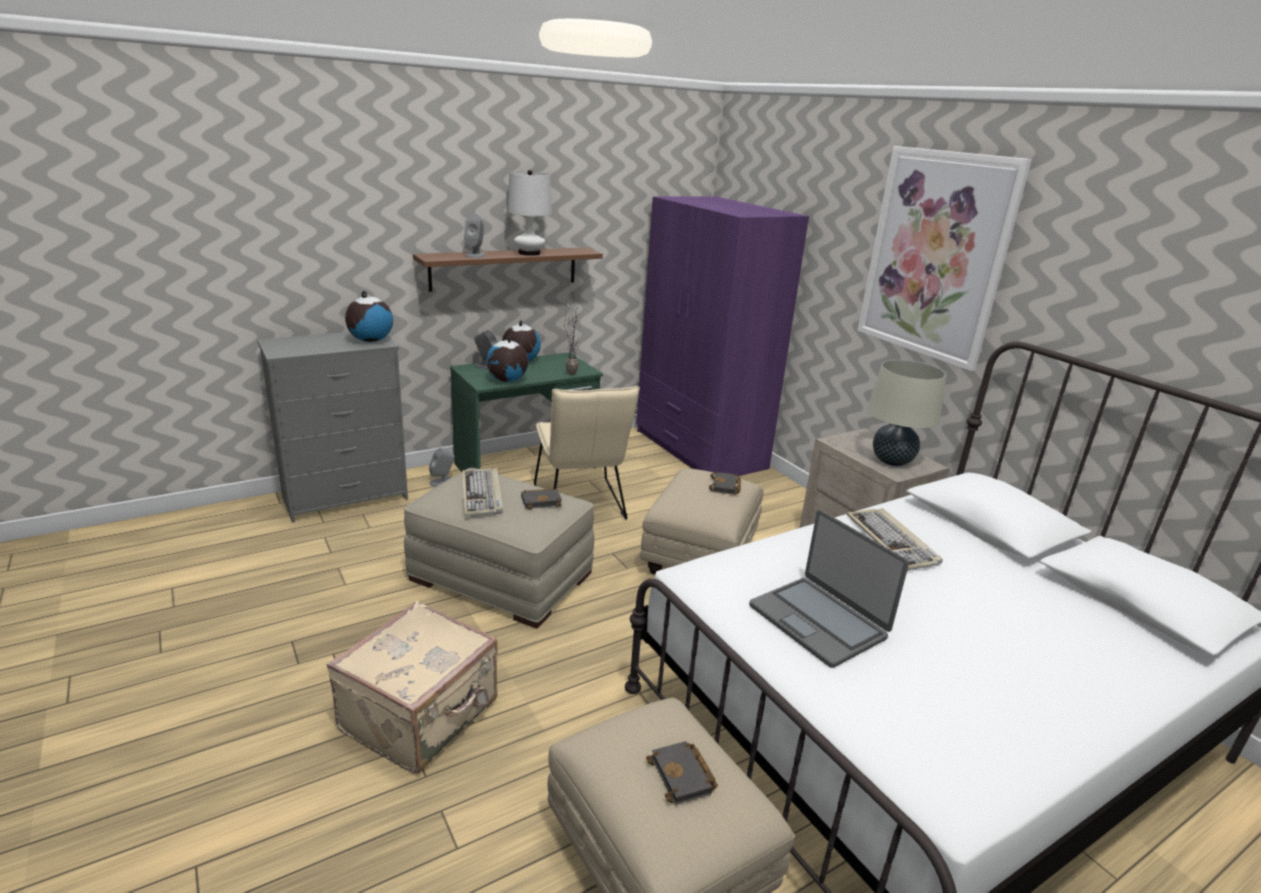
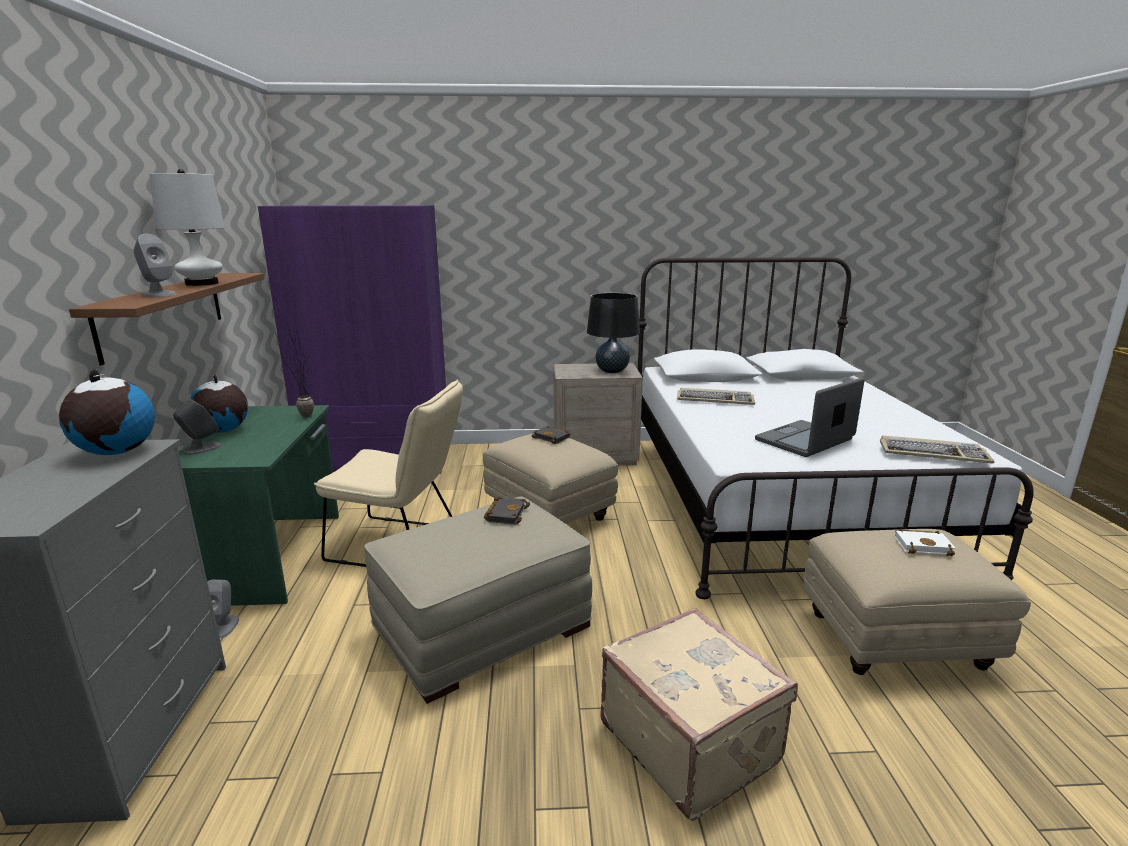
camera: 60 degrees left, 5 degrees down
(482, 494) = (457, 543): keyboard -> keyboard (933, 453)
(507, 380) = (269, 446): globe -> none
(683, 777) = (923, 545): black book -> white book
(818, 621) = (805, 440): laptop -> laptop turned 150 degrees clockwise
(892, 461) = (612, 371): beige table lamp -> black table lamp
(936, 255) = (572, 215): picture -> none

